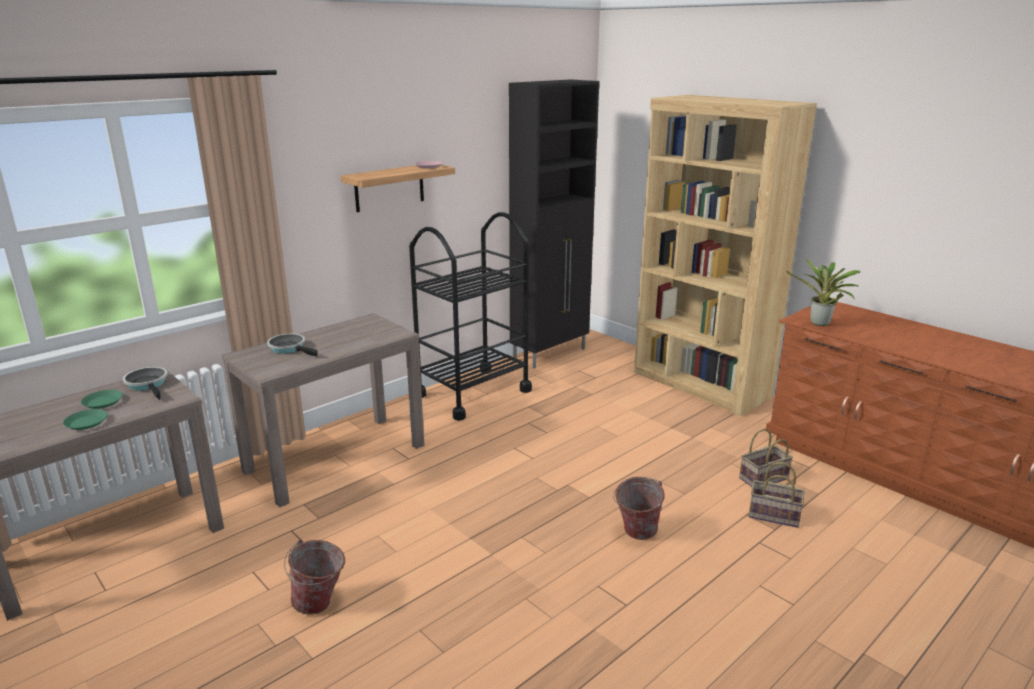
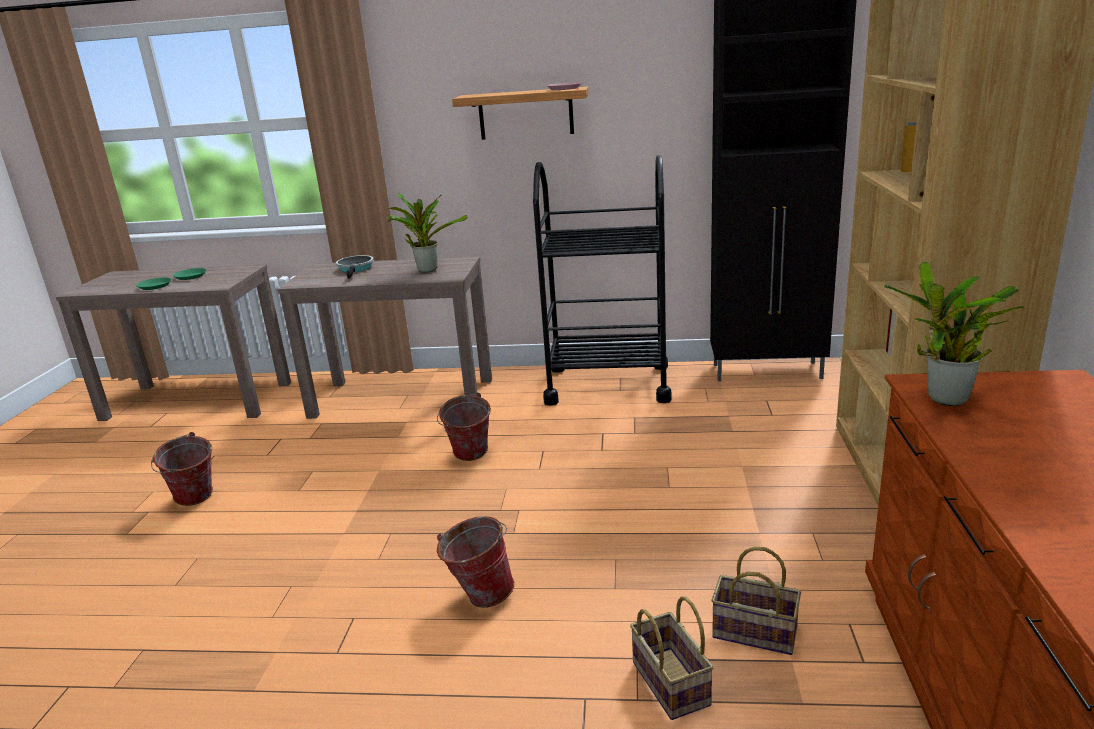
camera: 50 degrees right, 0 degrees up
(148, 384) = (232, 272): frying pan -> none
(360, 333) = (426, 269): none -> potted plant
(475, 472) = (469, 457): none -> bucket

